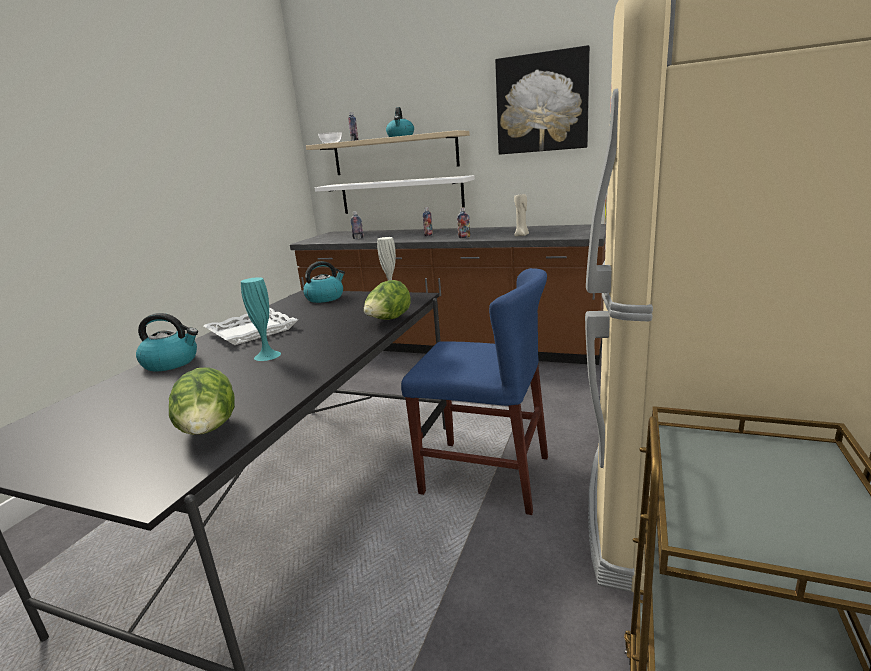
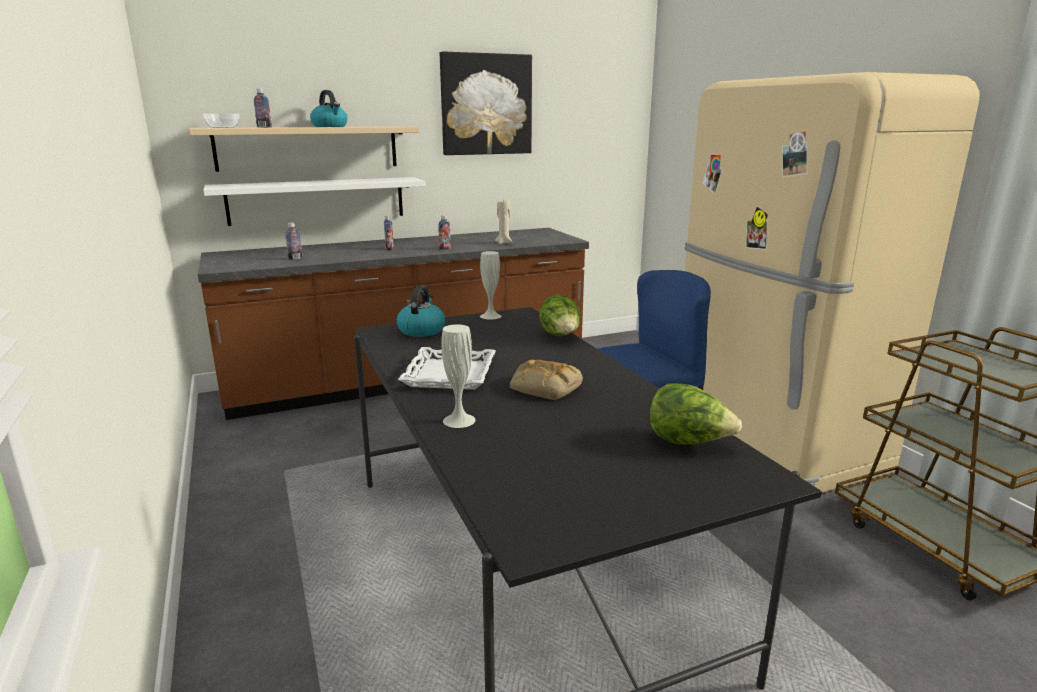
camera: 45 degrees left, 0 degrees up
(172, 362) = (459, 420): kettle -> white vase
(267, 355) = (544, 387): turquoise vase -> bread

